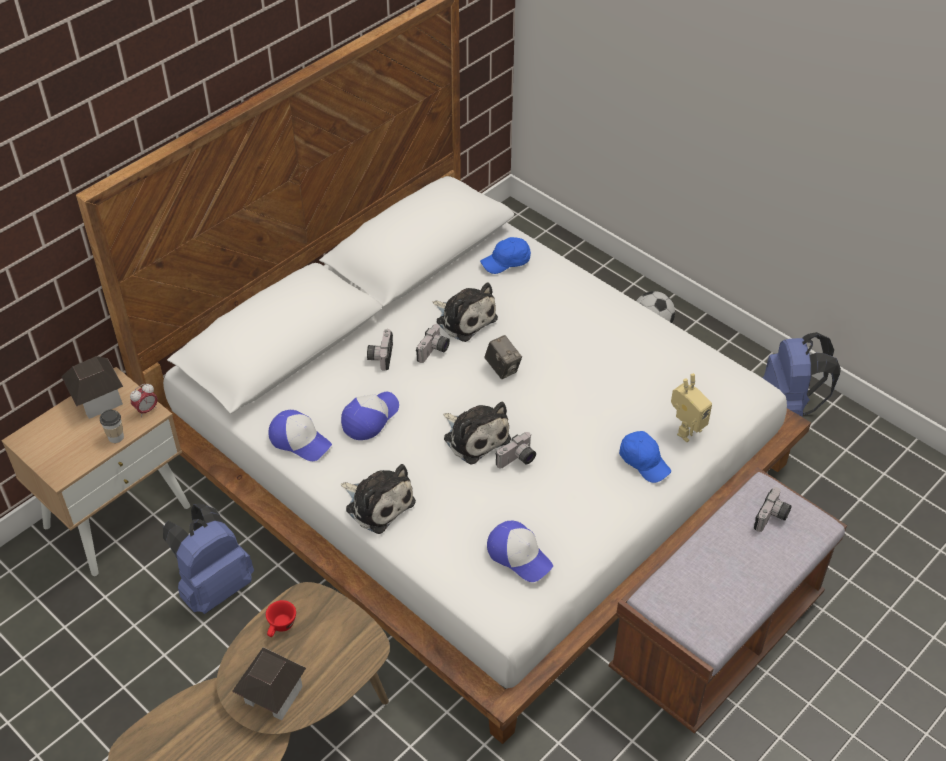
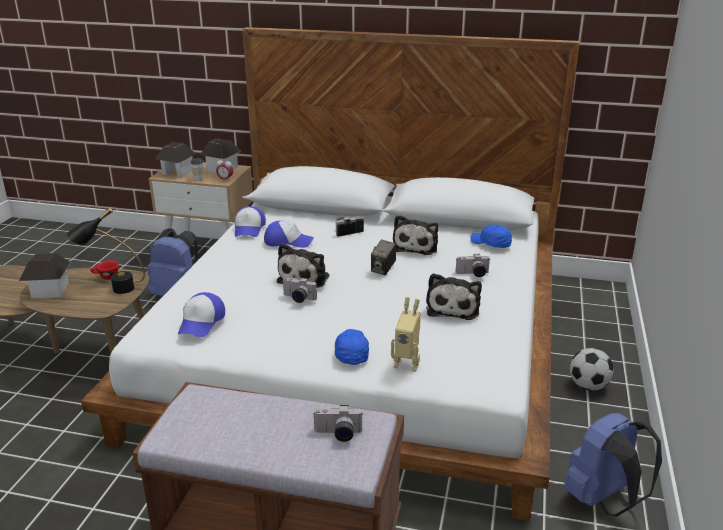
camera: 60 degrees right, 20 degrees down
(64, 452) = (177, 172): none -> toy house
(322, 627) = (112, 289): none -> black table lamp
(377, 503) = (215, 264): plush toy -> plush toy (453, 307)
(434, 351) = (372, 245): camera -> camera (473, 274)
(644, 462) = (350, 353): blue cap -> blue cap turned 150 degrees clockwise

